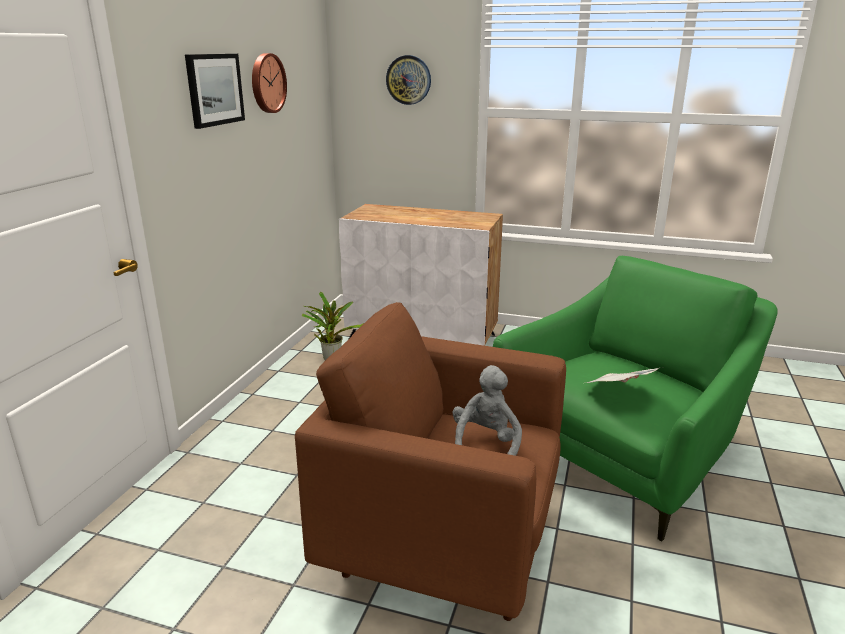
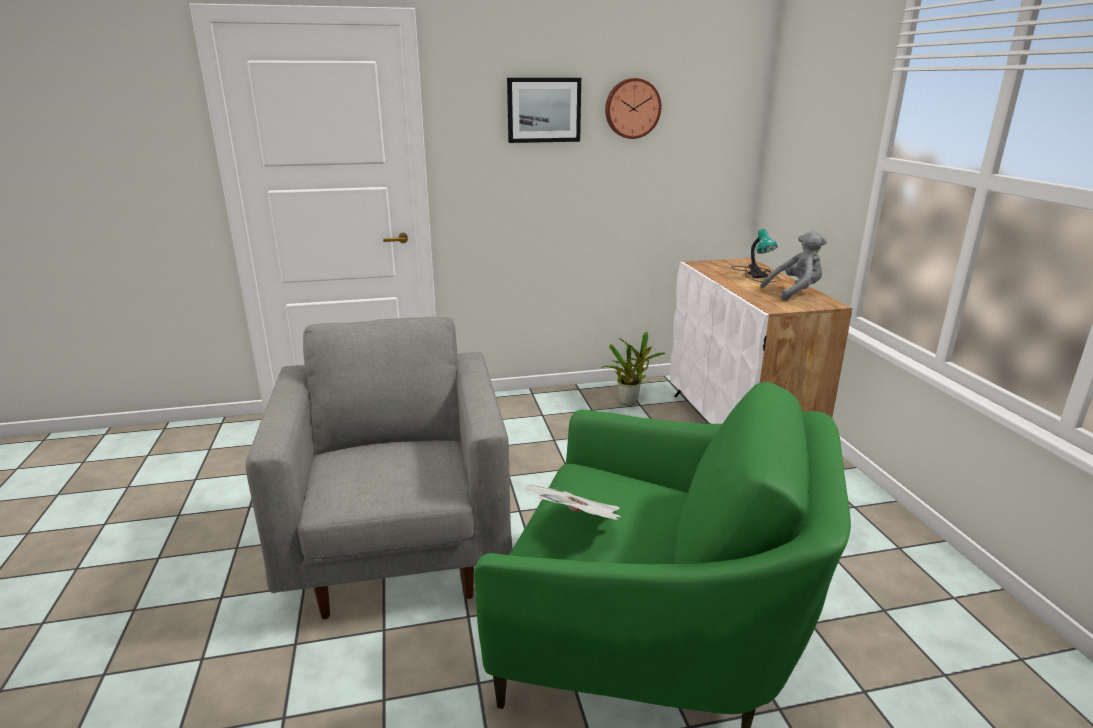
camera: 60 degrees right, 0 degrees up
(406, 212) = (756, 274): none -> table lamp
(408, 80) = (824, 114): wall clock -> none
(442, 545) = (399, 551): brown armchair -> grey armchair
(485, 444) = (398, 468): grey plush toy -> grey plush toy (794, 292)

